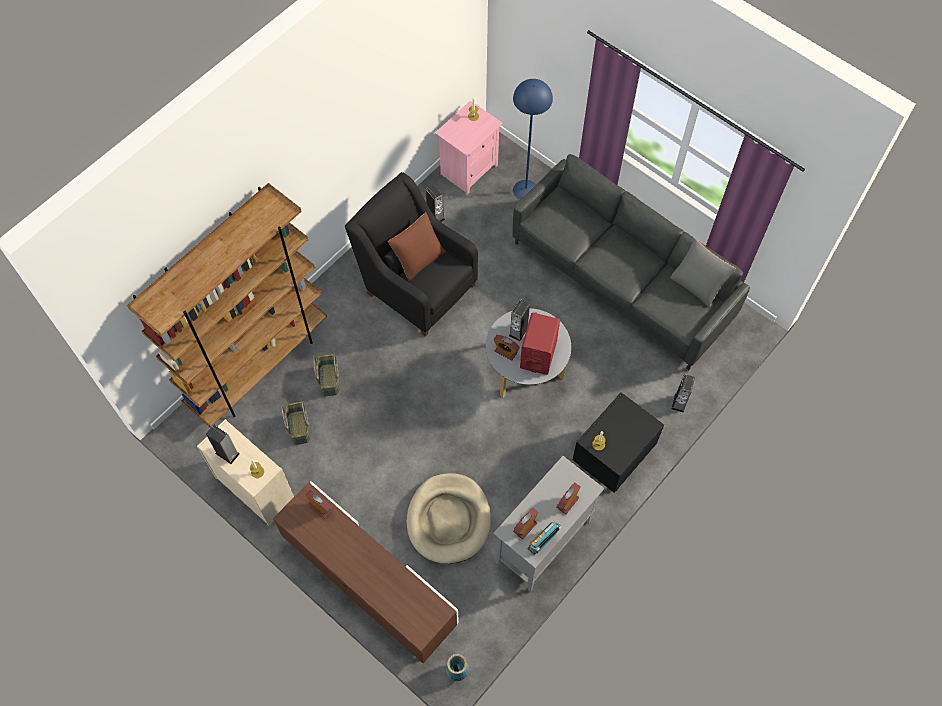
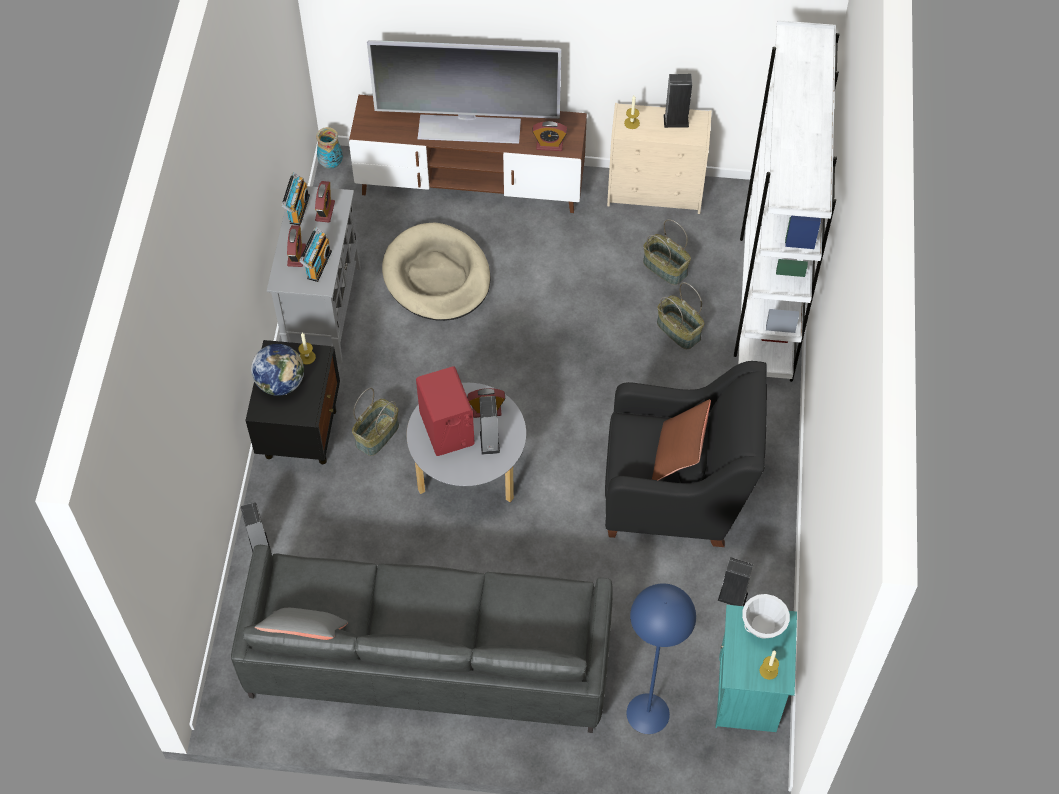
camera: 145 degrees right, 5 degrees down
(258, 366) = (766, 299): brown bookcase -> white bookcase
(363, 561) = (469, 127): none -> television
(458, 135) = (763, 627): none -> white bowl
(468, 169) = (749, 694): pink nightstand -> turquoise nightstand
(557, 486) = (317, 264): none -> radio
(565, 428) = (377, 435): none -> basket
(626, 436) = (281, 383): none -> globe

